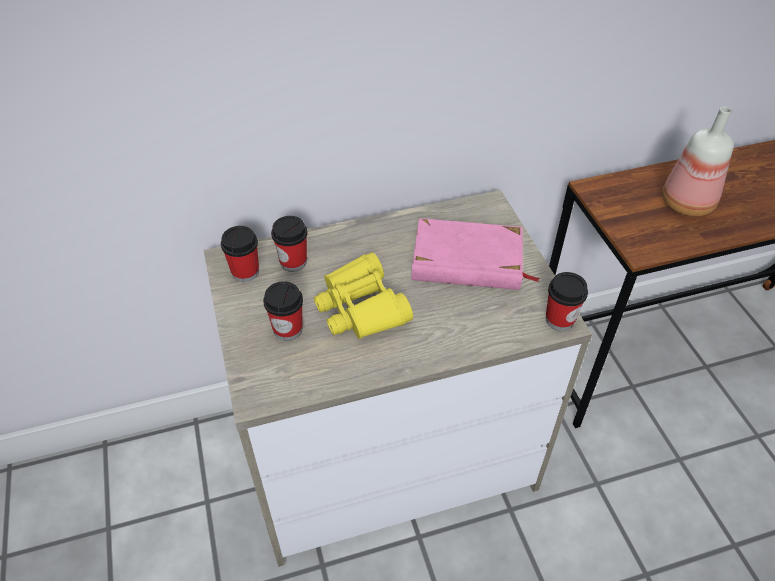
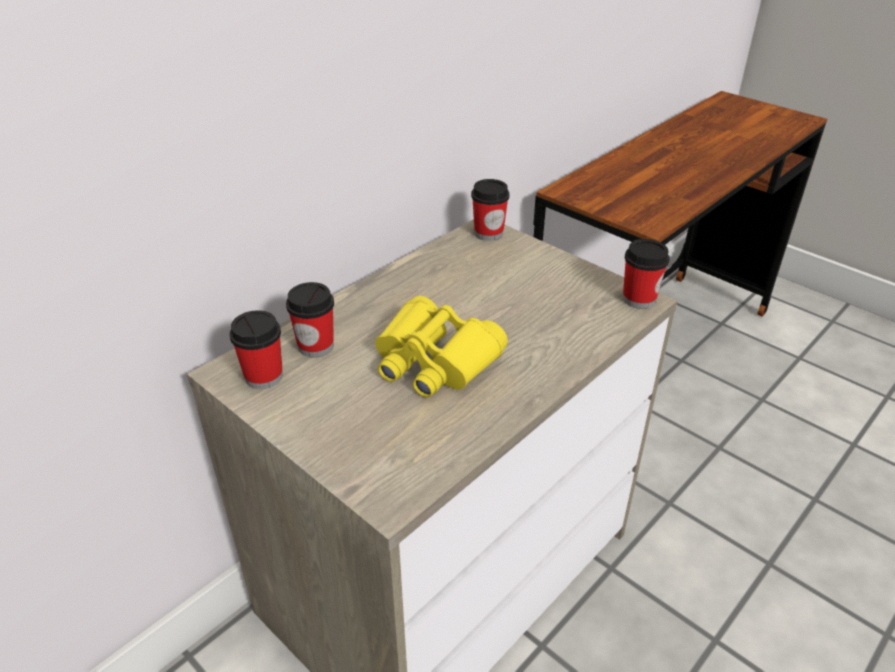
camera: 30 degrees left, 10 degrees down
(288, 329) = (368, 413): cup -> cup (488, 233)
(467, 261) = (507, 282): pink book -> none
(687, 205) = (653, 180): bottle -> none

